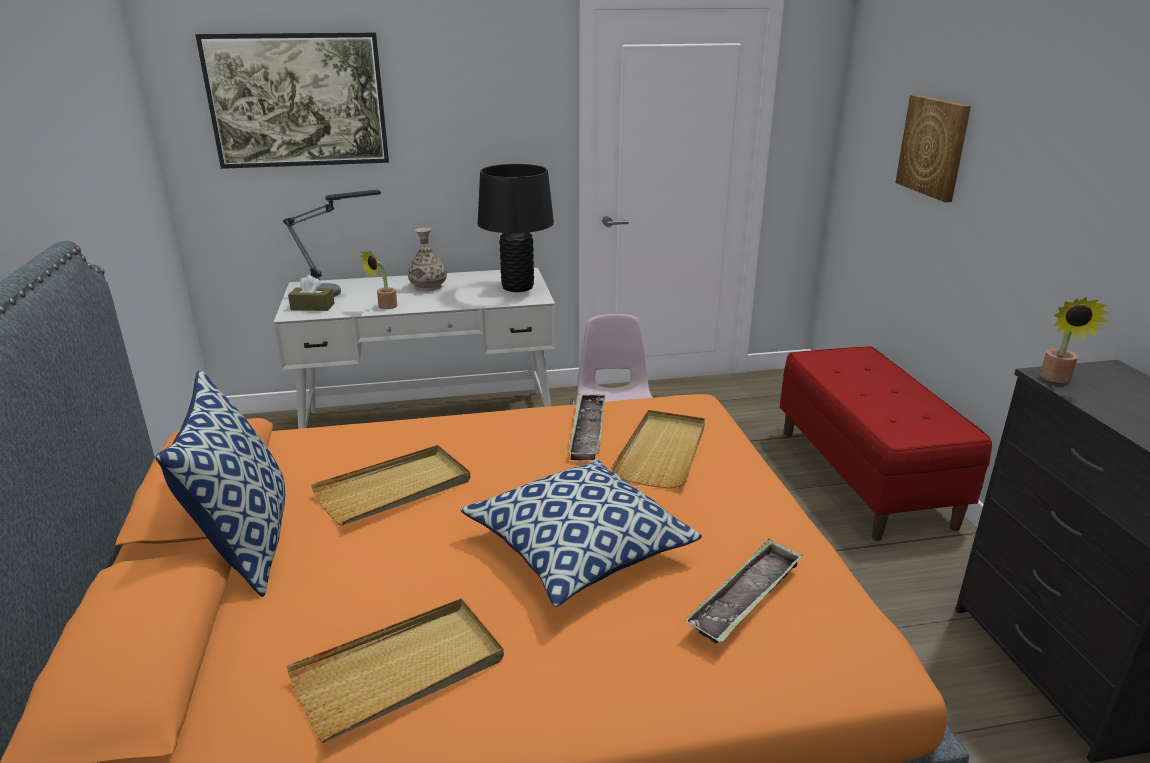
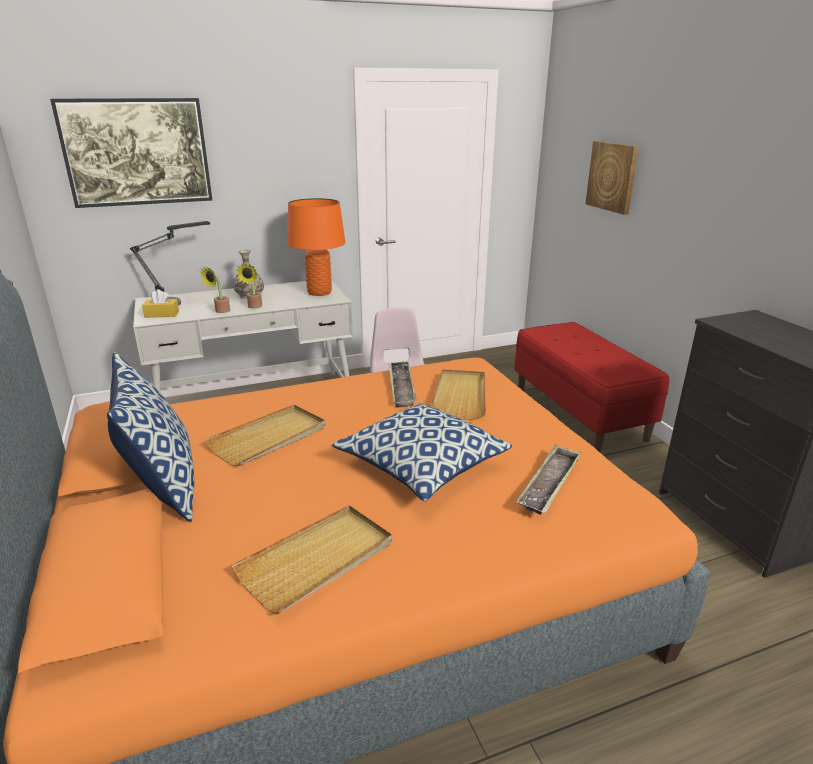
camera: 10 degrees left, 0 degrees up
(312, 307) = (162, 314): brown tissue box -> yellow tissue box
(517, 287) = (319, 292): black table lamp -> orange table lamp
(1056, 379) = (723, 323): potted plant -> potted plant (254, 307)

